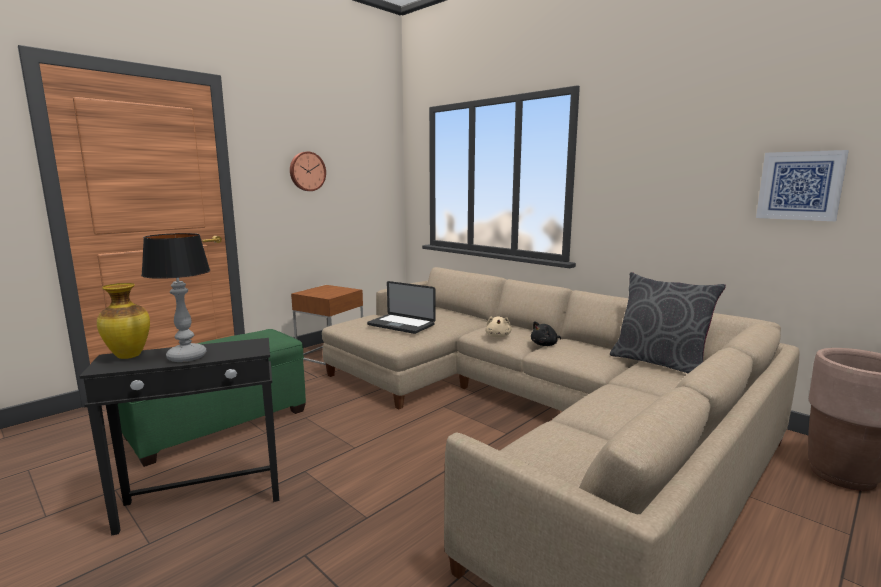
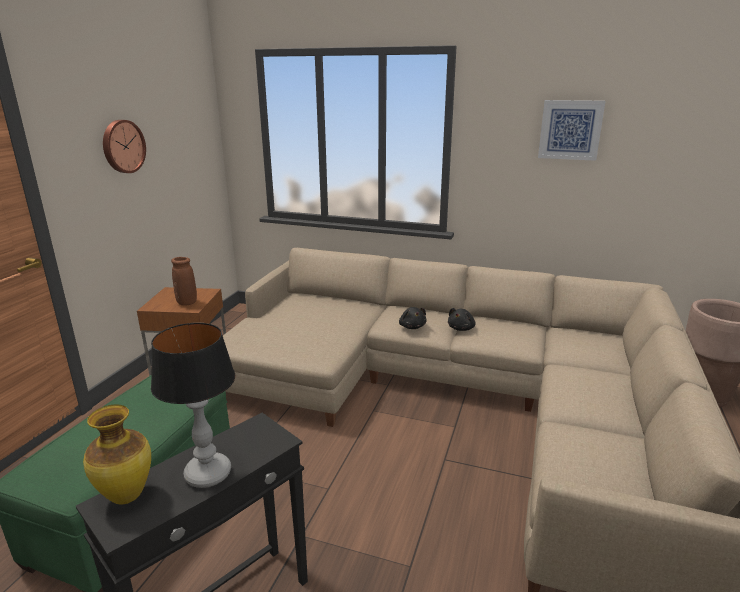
camera: 25 degrees left, 10 degrees up
(328, 293) = (187, 303): none -> brown vase
(401, 325) = (300, 330): laptop -> none
(498, 336) = (412, 326): beige plush toy -> black plush toy
(659, 363) = (570, 331): grey pillow -> none
(800, 186) = (668, 162): picture -> picture (570, 130)

